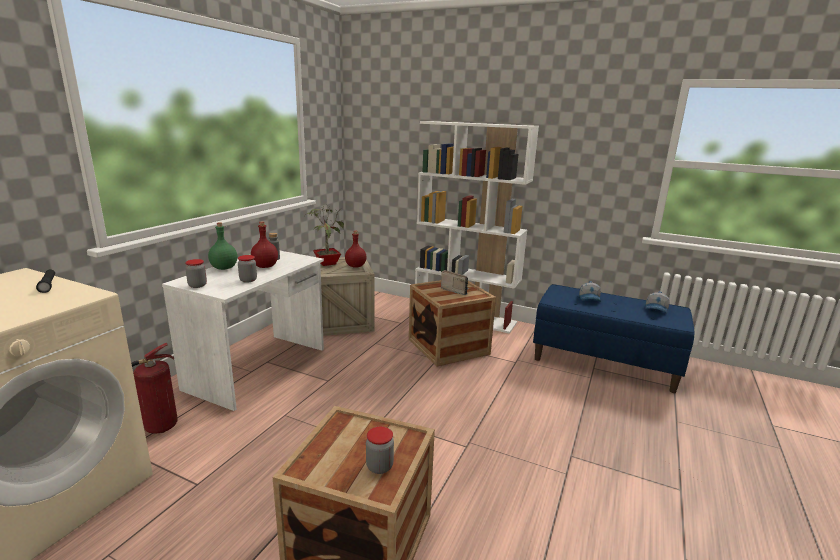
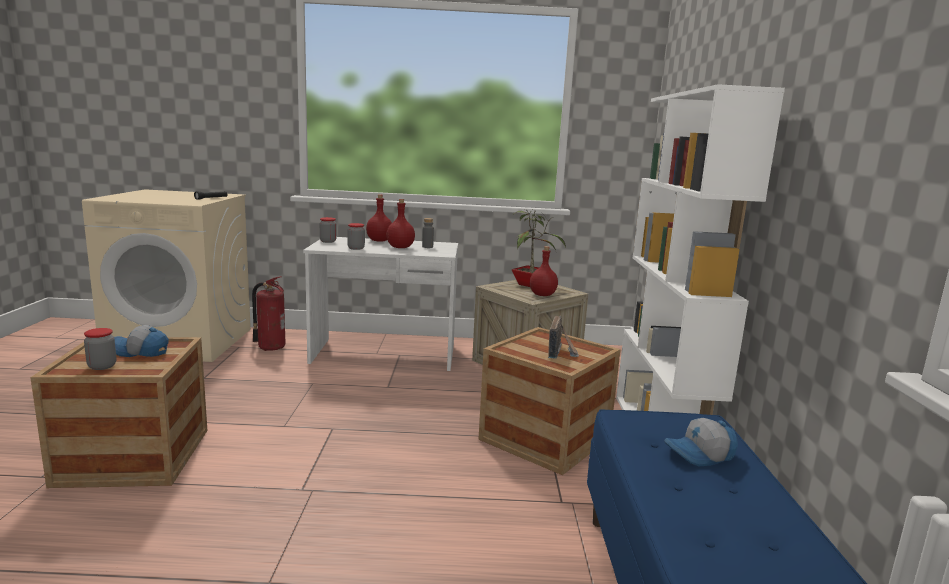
camera: 65 degrees right, 5 degrees down
(224, 268) = (380, 241): green bottle -> red bottle
(656, 309) = (774, 547): cap -> cap (140, 352)

